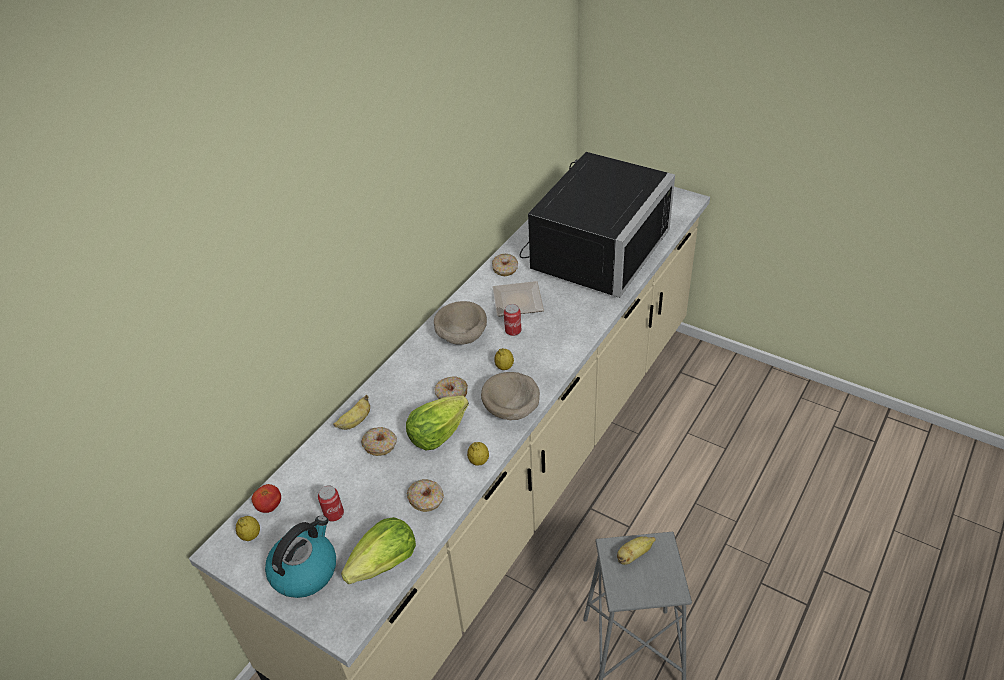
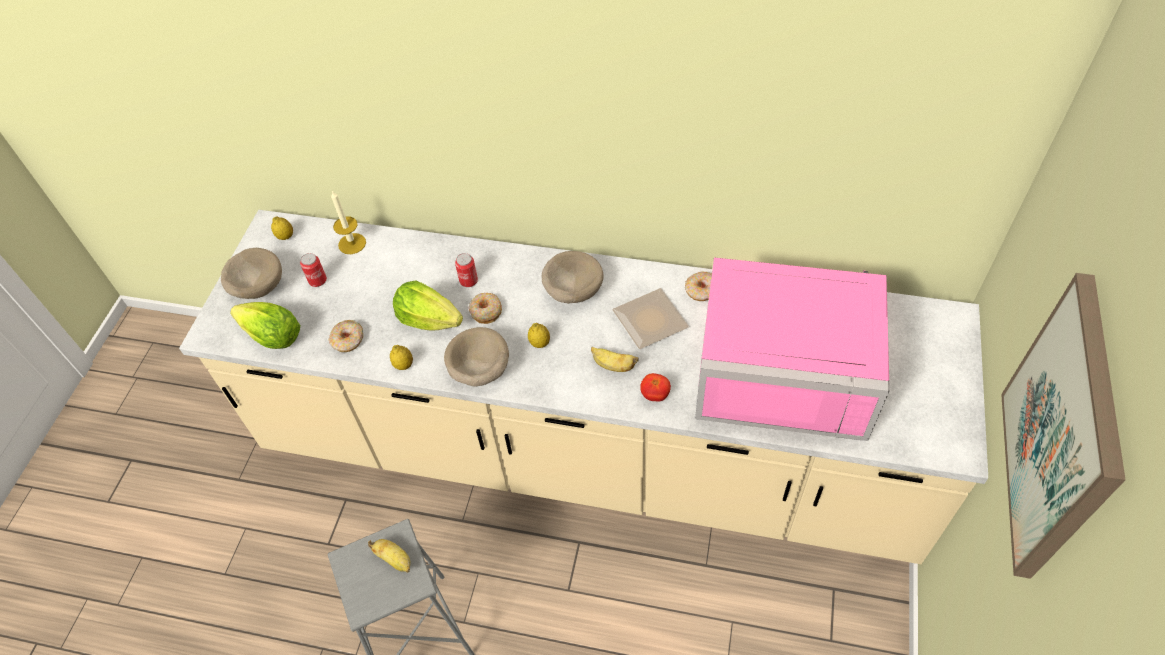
camera: 70 degrees right, 10 degrees up
(269, 506) = (317, 235): tomato -> tomato (655, 395)
(303, 478) = (352, 243): none -> candle
(305, 570) = (258, 286): kettle -> beige bowl
(355, 422) = (426, 252): banana -> banana (613, 366)
(380, 445) = (403, 281): donut -> none
(513, 331) = (599, 332): can -> can (468, 281)
(591, 248) = (784, 365): black microwave -> pink microwave
(765, 93) = (1061, 431): none -> picture

